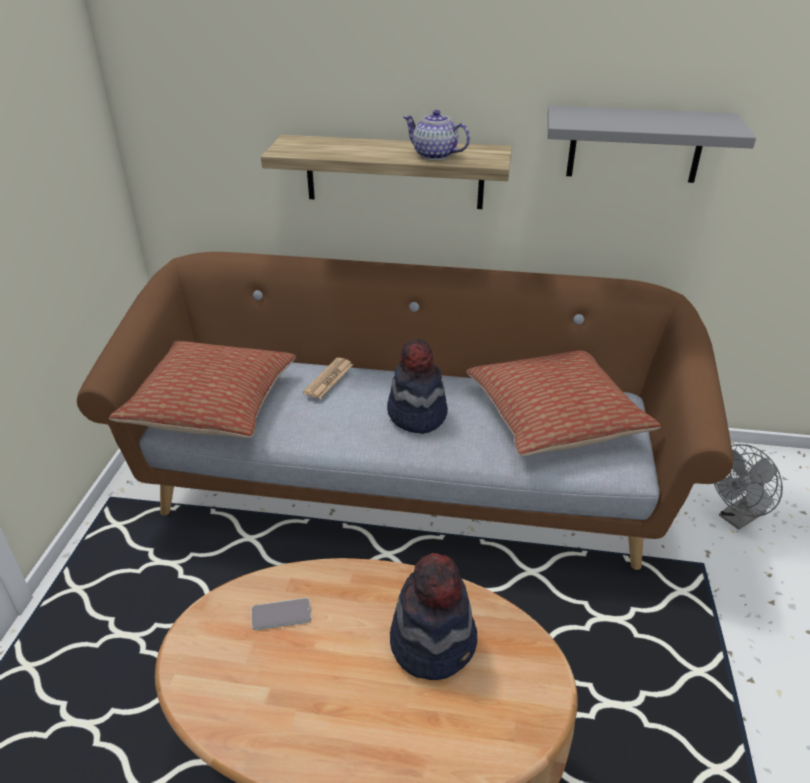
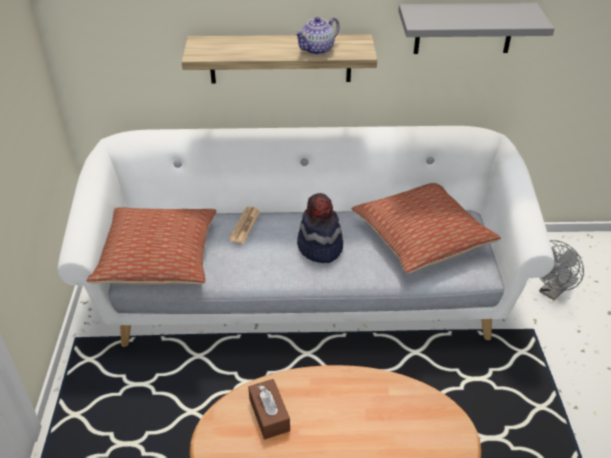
camera: 10 degrees left, 5 degrees up
(281, 615) = (269, 414): phone -> brown tissue box
(404, 478) = (305, 292): brown sofa -> white sofa
(434, 641) = (379, 417): hat -> none
(435, 155) = (317, 49): teapot -> teapot turned 60 degrees counterclockwise

